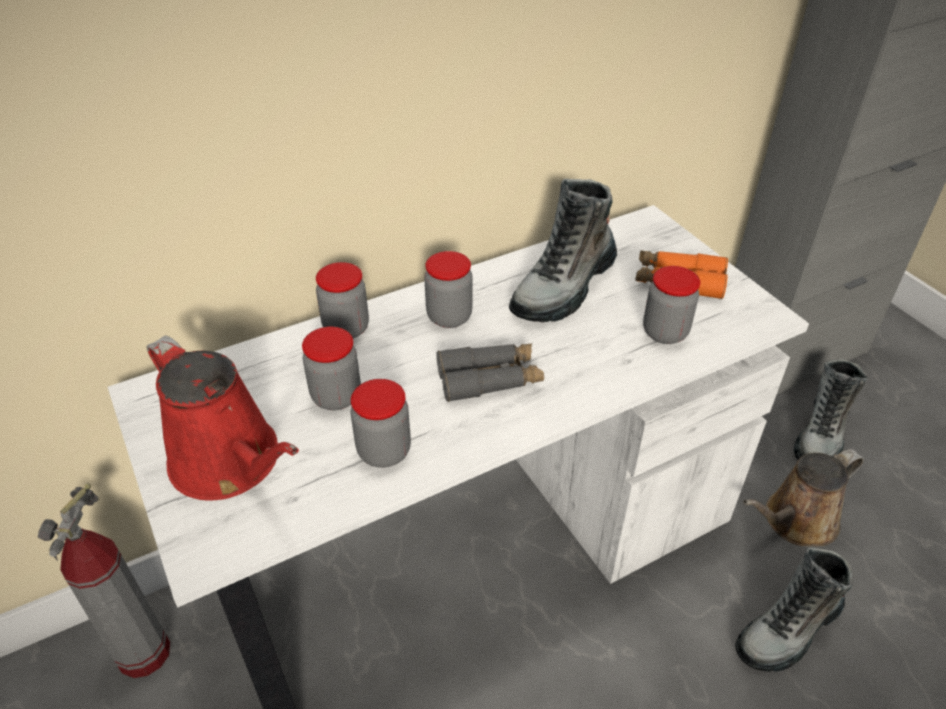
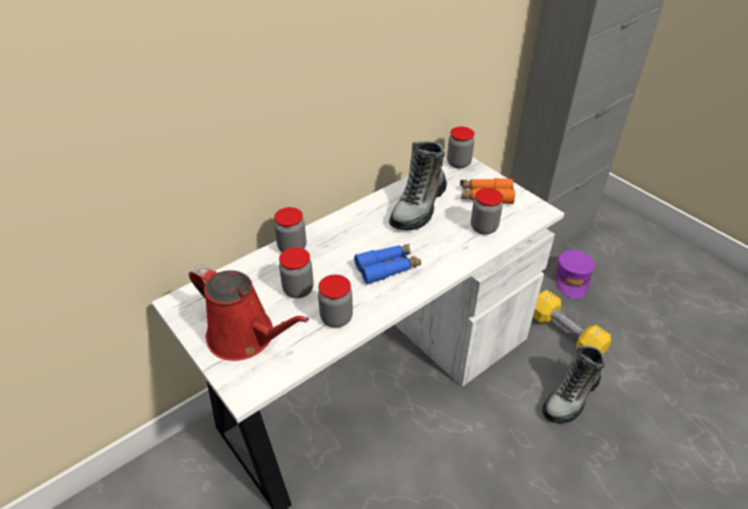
camera: 10 degrees left, 0 degrees up
(143, 654) = (174, 475): fire extinguisher -> none
(449, 317) = (354, 233): jar -> jar (458, 163)
(489, 379) = (388, 268): grey binoculars -> blue binoculars
(795, 521) = (565, 334): brown watering can -> yellow dumbbell
(821, 434) = (572, 279): boot -> purple cap

